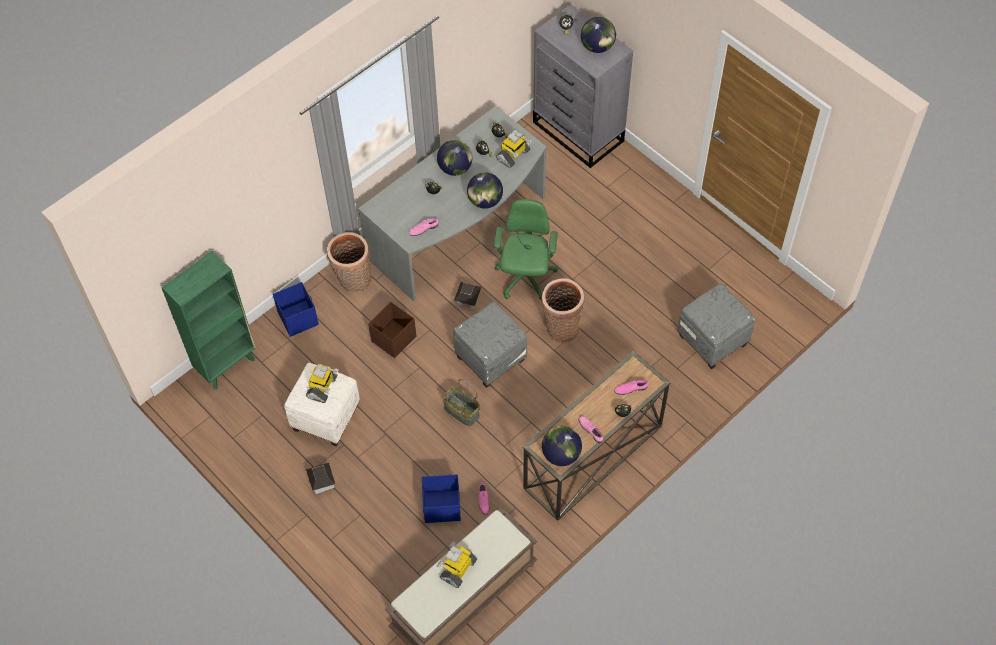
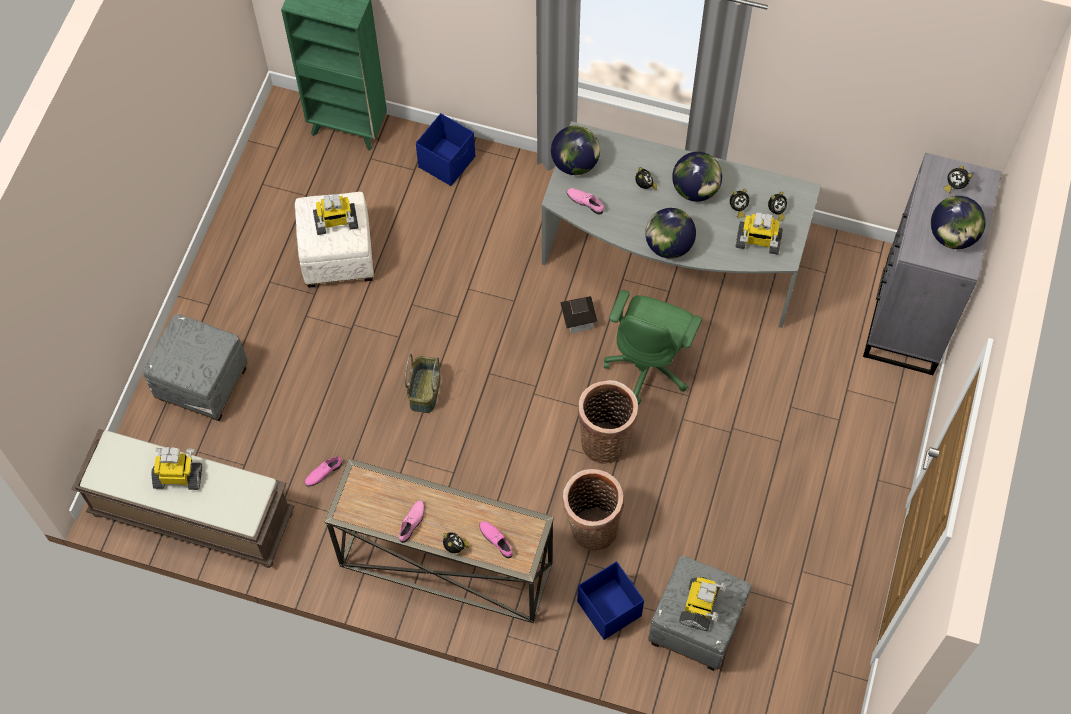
camera: 60 degrees right, 5 degrees up
(322, 482) = (256, 298): toy house -> none
(353, 281) = (530, 189): basket -> basket (591, 527)
(393, 339) = (478, 270): brown storage box -> none
(441, 506) = (291, 433): blue storage box -> blue storage box (609, 608)
(491, 357) = (515, 384): grey ottoman -> grey ottoman (204, 384)
(525, 278) = (649, 365): green office chair -> green office chair turned 135 degrees clockwise
(561, 454) = (361, 505): globe -> globe (575, 163)
(722, 315) = (699, 607): none -> toy robot

